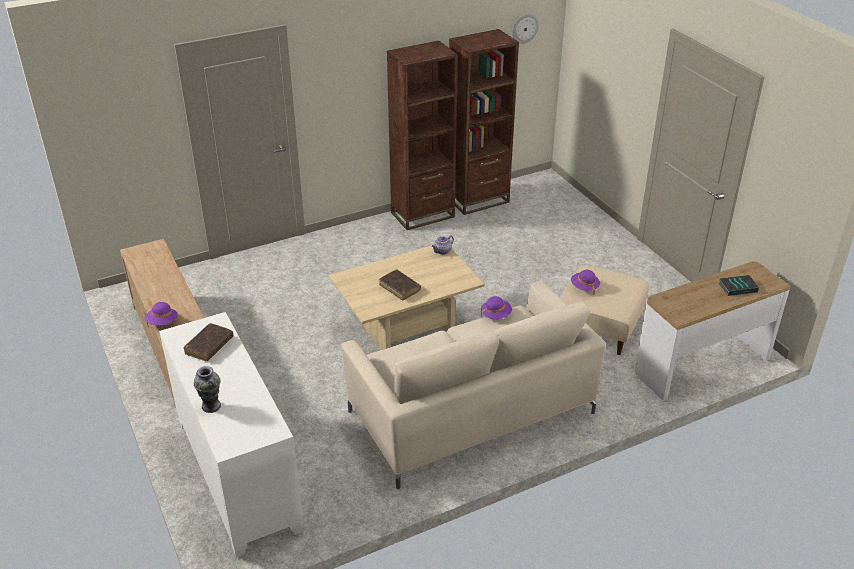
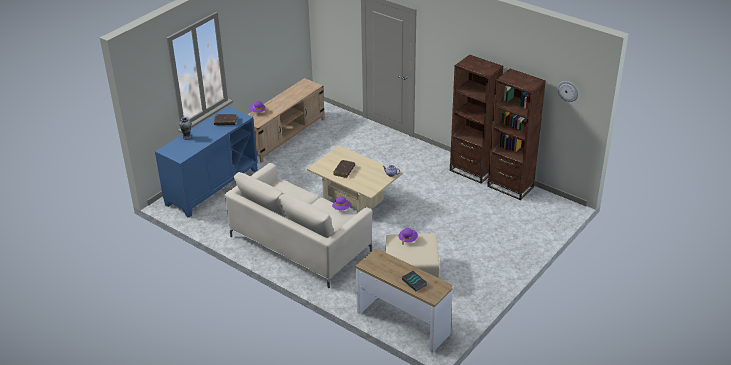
camera: 65 degrees right, 0 degrees up
(236, 475) = (212, 187): white cabinet -> blue cabinet

